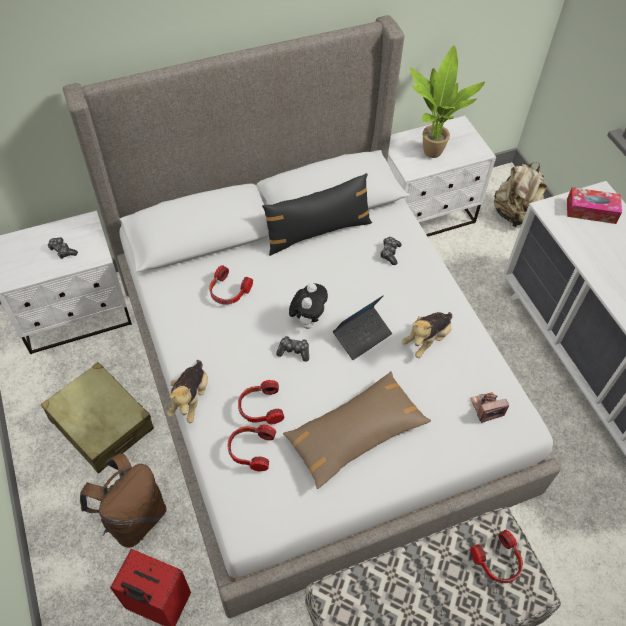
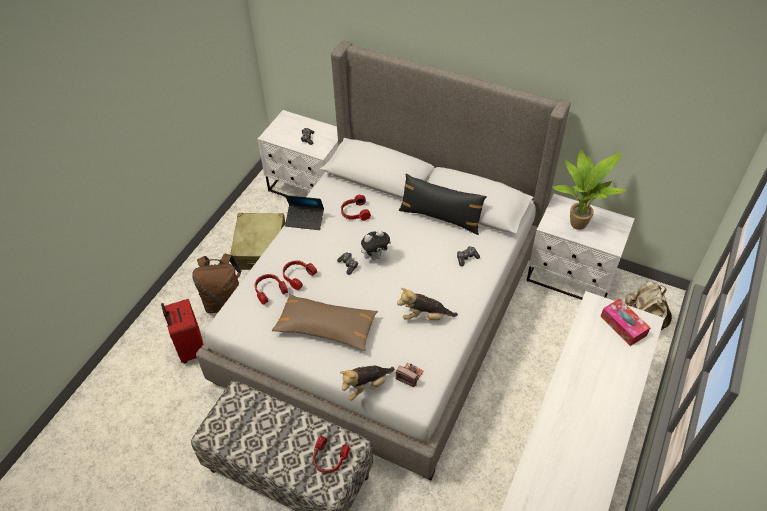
camera: 50 degrees right, 5 degrees down
(190, 398) = (275, 247): plush toy -> plush toy (366, 386)
(362, 336) = (392, 286): laptop -> laptop (305, 220)

